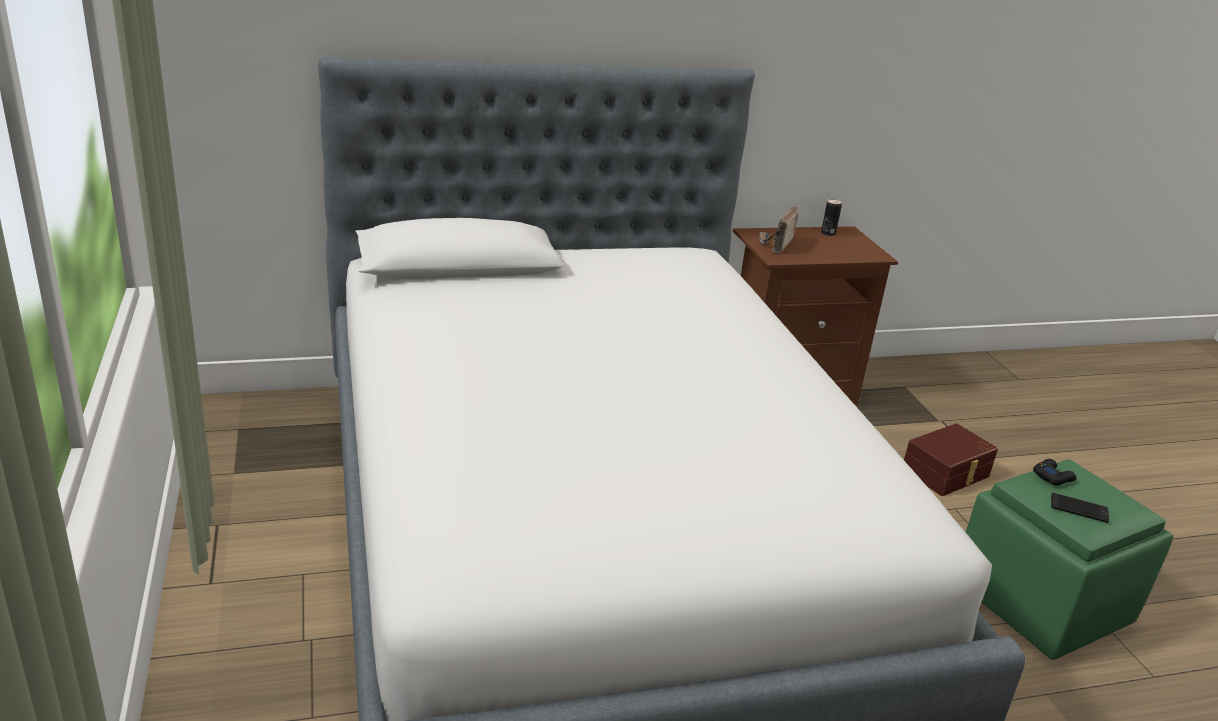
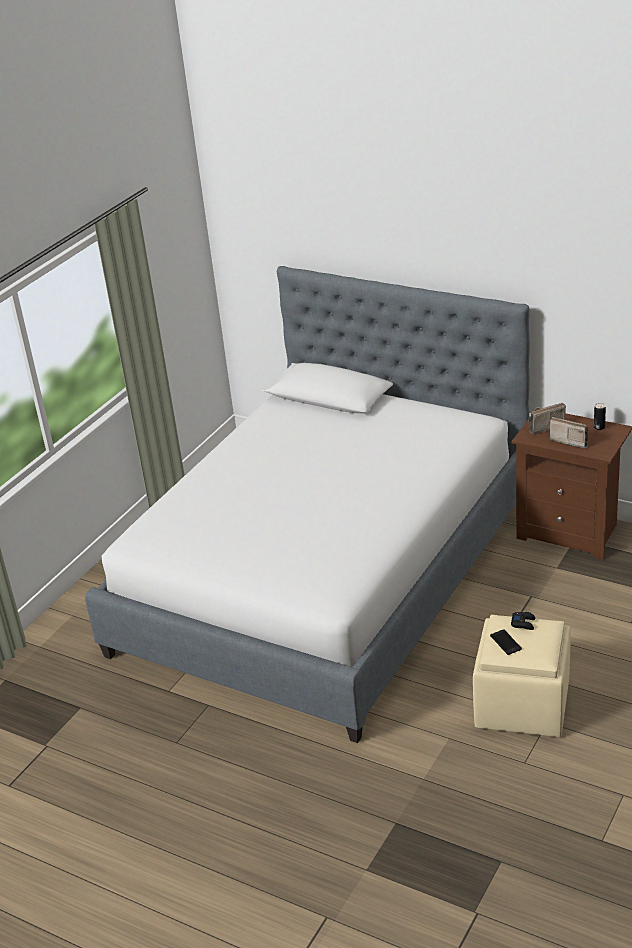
camera: 50 degrees right, 5 degrees up
(824, 251) = (569, 440): none -> radio
(947, 473) = (590, 622): brown storage box -> none
(1038, 602) = (521, 704): green ottoman -> beige ottoman

